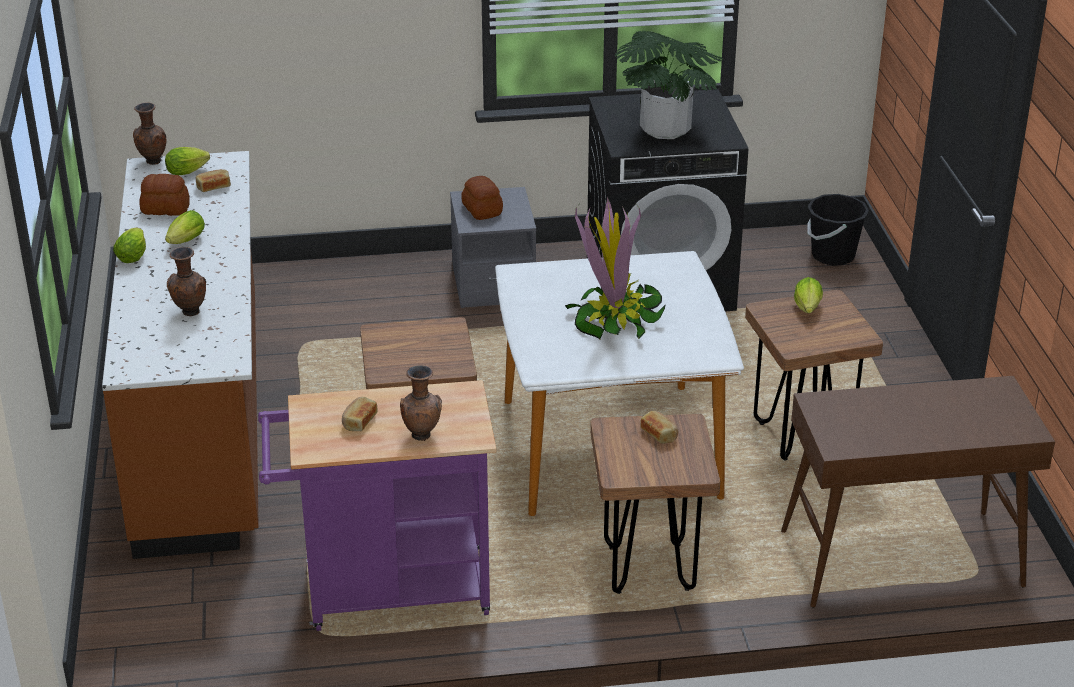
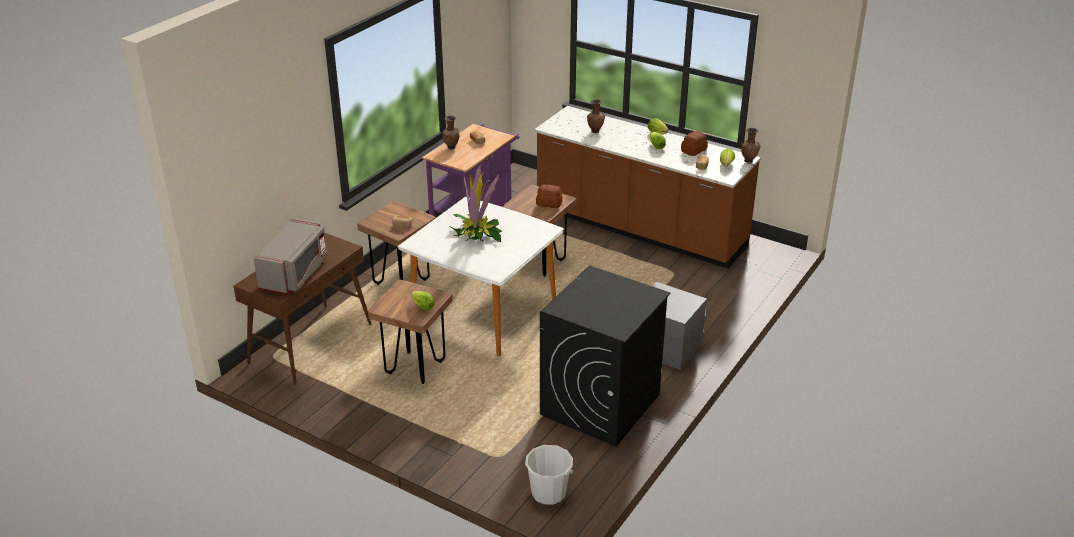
camera: 130 degrees right, 0 degrees up
(481, 210) = (672, 298): bread -> bread (549, 203)
(666, 130) = (595, 295): potted plant -> none
(833, 255) = (549, 493): black bucket -> white bucket
(942, 407) = (295, 273): none -> grey microwave

